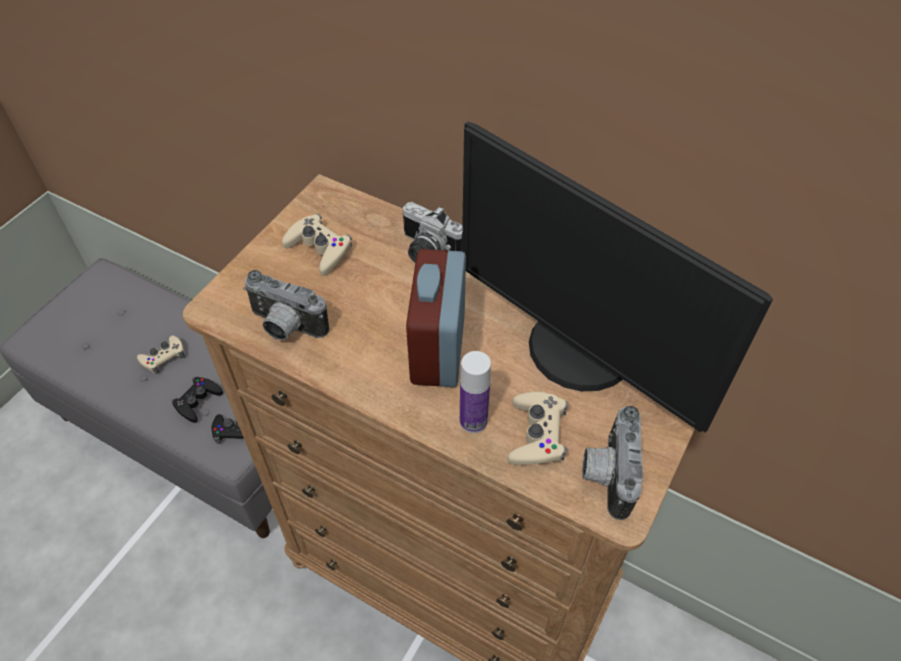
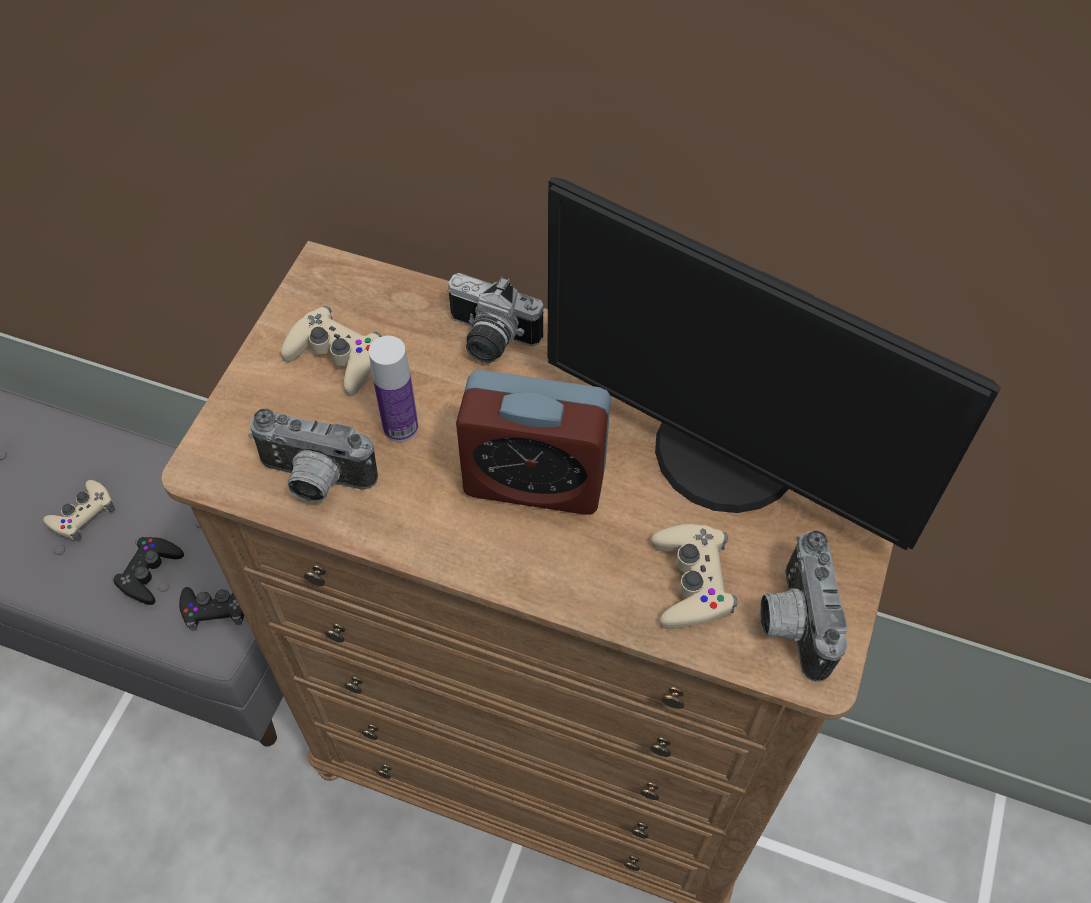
camera: 10 degrees left, 5 degrees up
(438, 349) = (534, 481): alarm clock -> alarm clock turned 75 degrees counterclockwise
(473, 421) = (603, 576): bottle -> bottle (400, 427)

